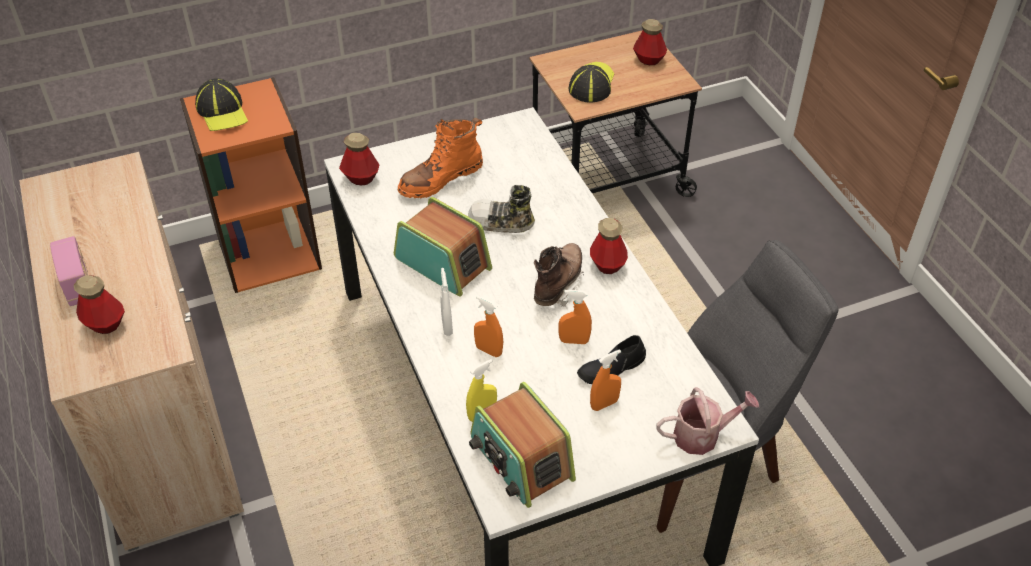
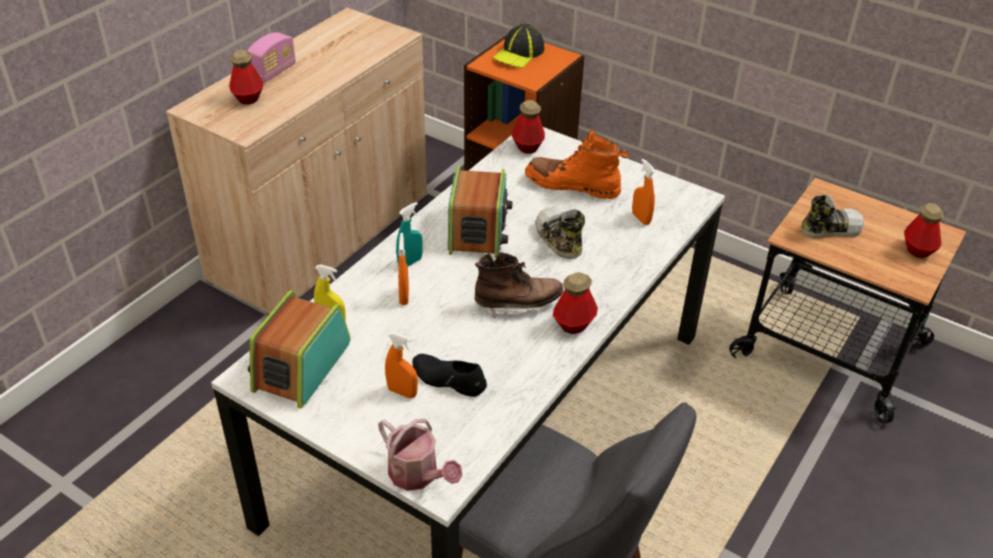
camera: 55 degrees right, 5 degrees down
(447, 326) = (410, 262): white spray bottle -> turquoise spray bottle
(574, 341) = (460, 342): orange spray bottle -> orange spray bottle (641, 218)
(591, 84) = (830, 229): cap -> shoe

